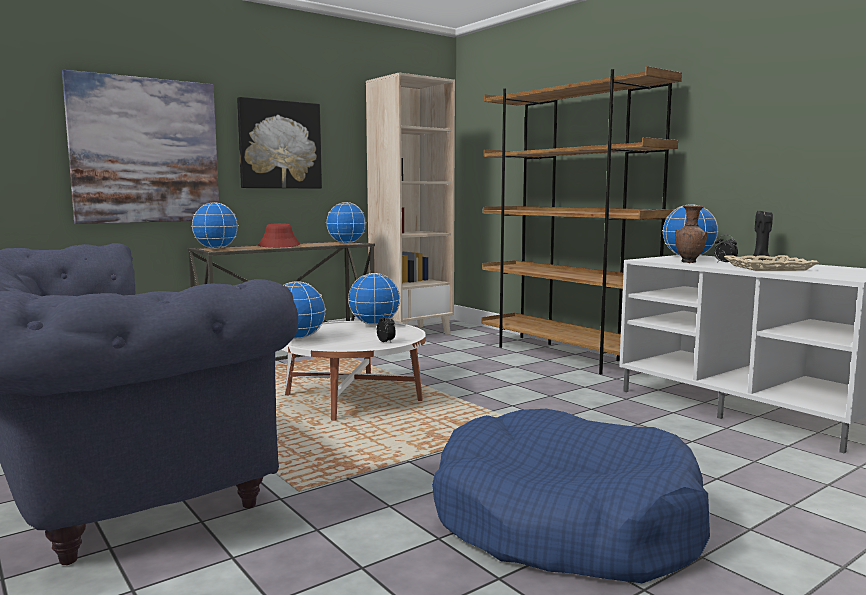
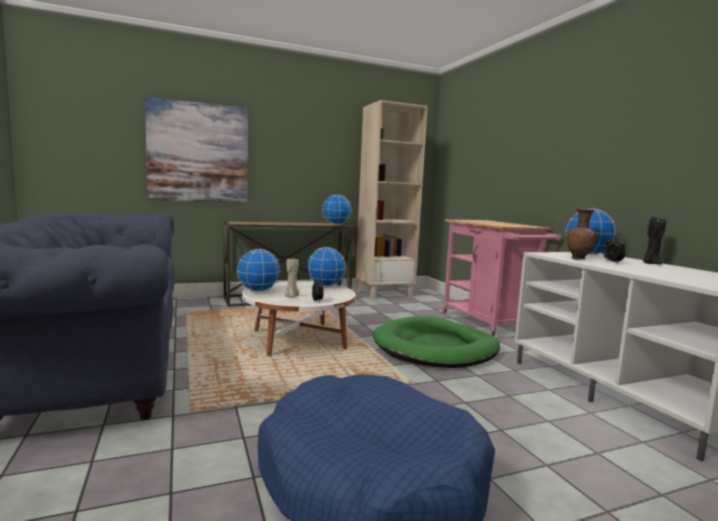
camera: 15 degrees right, 0 degrees up
(216, 248) = (238, 222): globe -> none
(279, 145) = (295, 152): picture -> none
(279, 245) = (285, 223): red hat -> none
(348, 340) = (292, 296): none -> beige candle
(525, 387) = (435, 348): none -> green dog bed
(565, 355) = (489, 325): brown bookcase -> pink cart
(768, 268) = (649, 270): beige tray -> none

